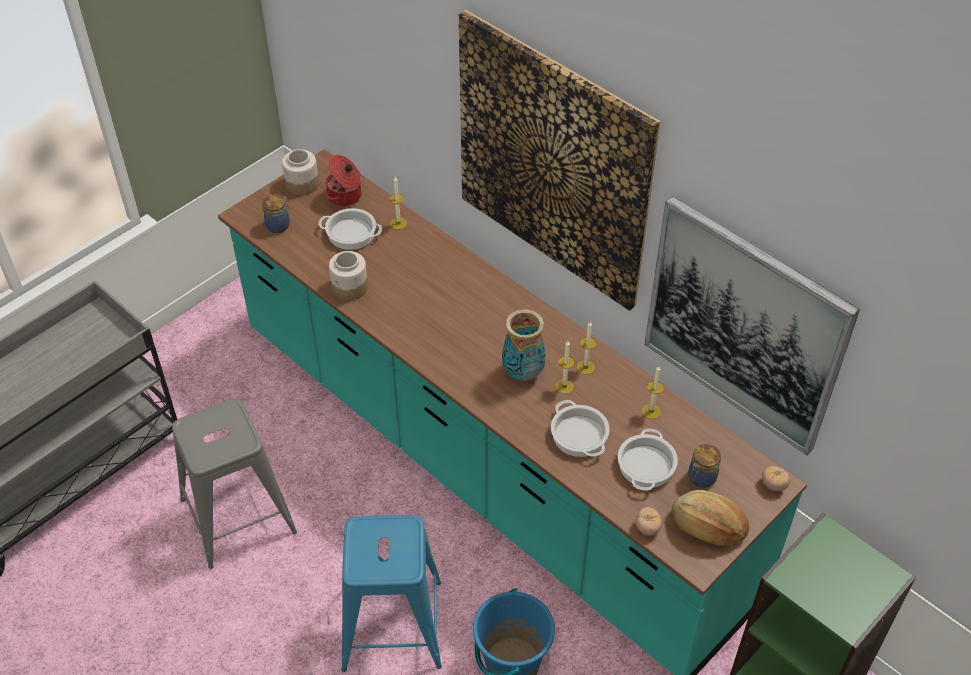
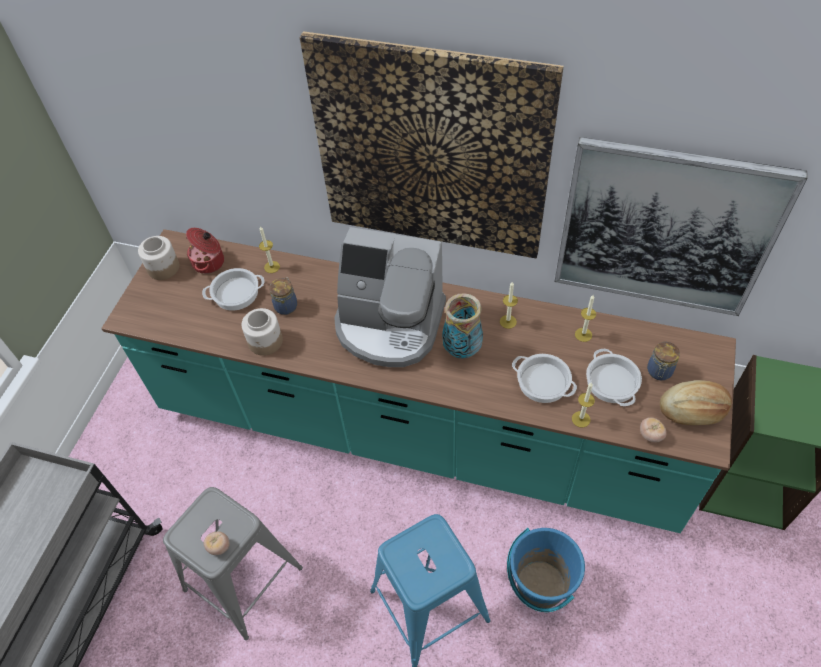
camera: 25 degrees left, 5 degrees up
(279, 225) = (165, 313): jar -> jar (286, 305)
(471, 321) = (389, 325): none -> coffee machine
(564, 386) = (502, 345): candle -> candle (581, 419)
(773, 485) = (714, 351): tomato -> tomato (219, 547)

